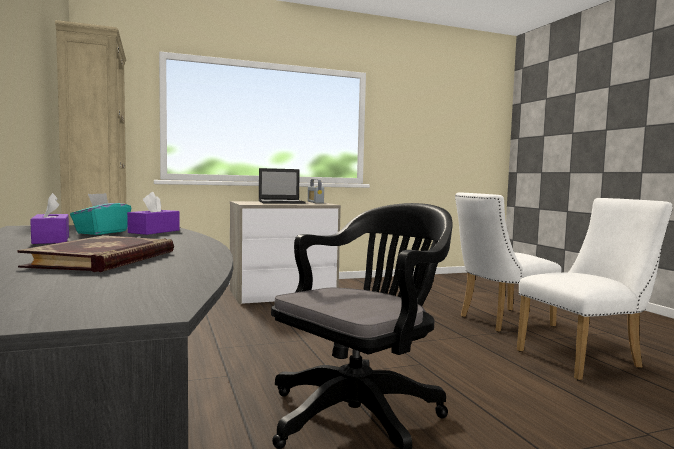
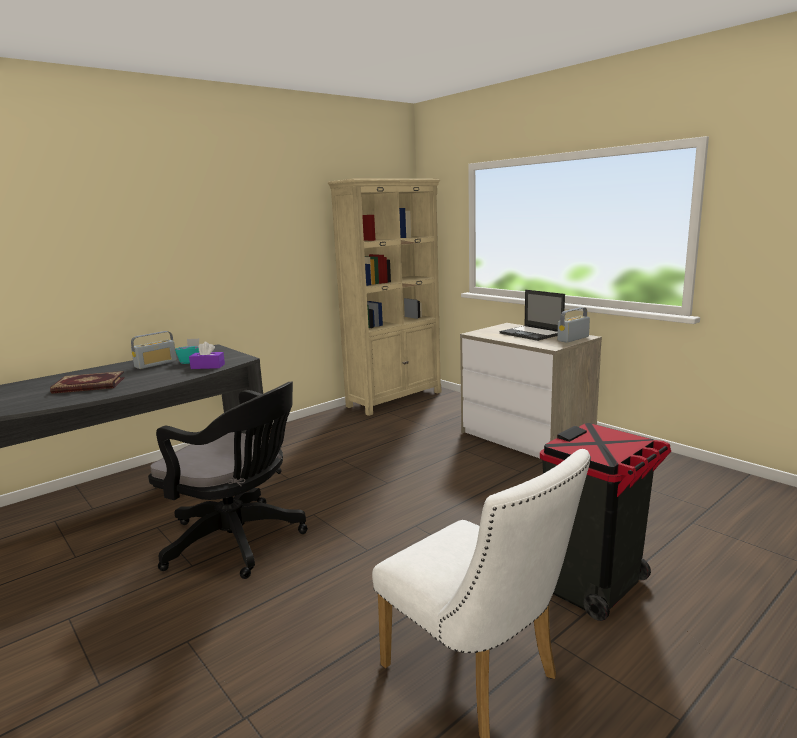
camera: 70 degrees right, 10 degrees up
(51, 240) = (156, 364): purple tissue box -> radio
(499, 321) = (595, 587): white chair -> black trash can

